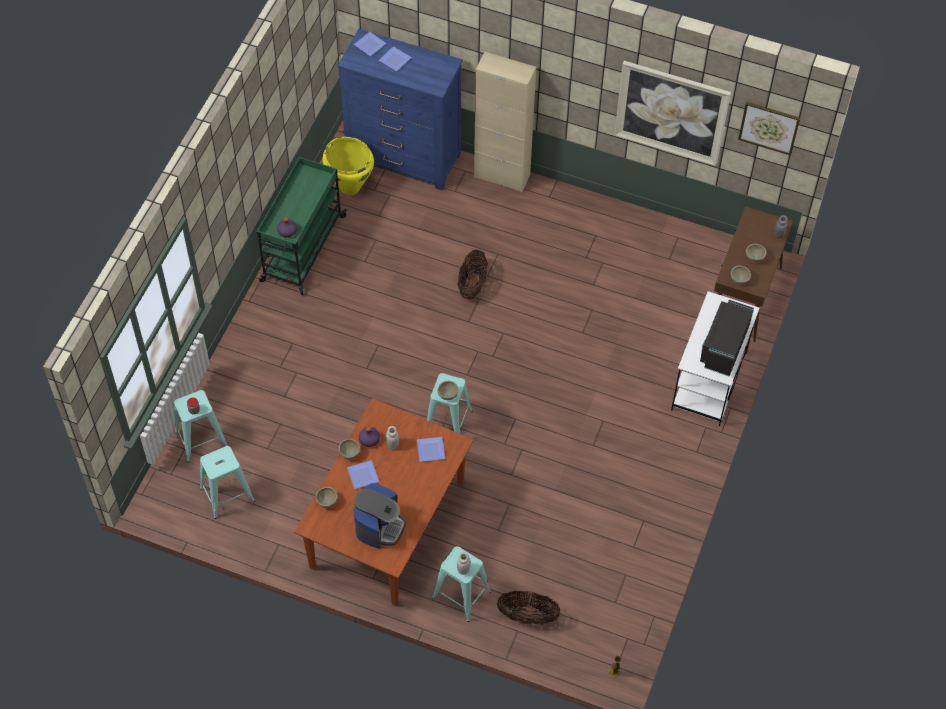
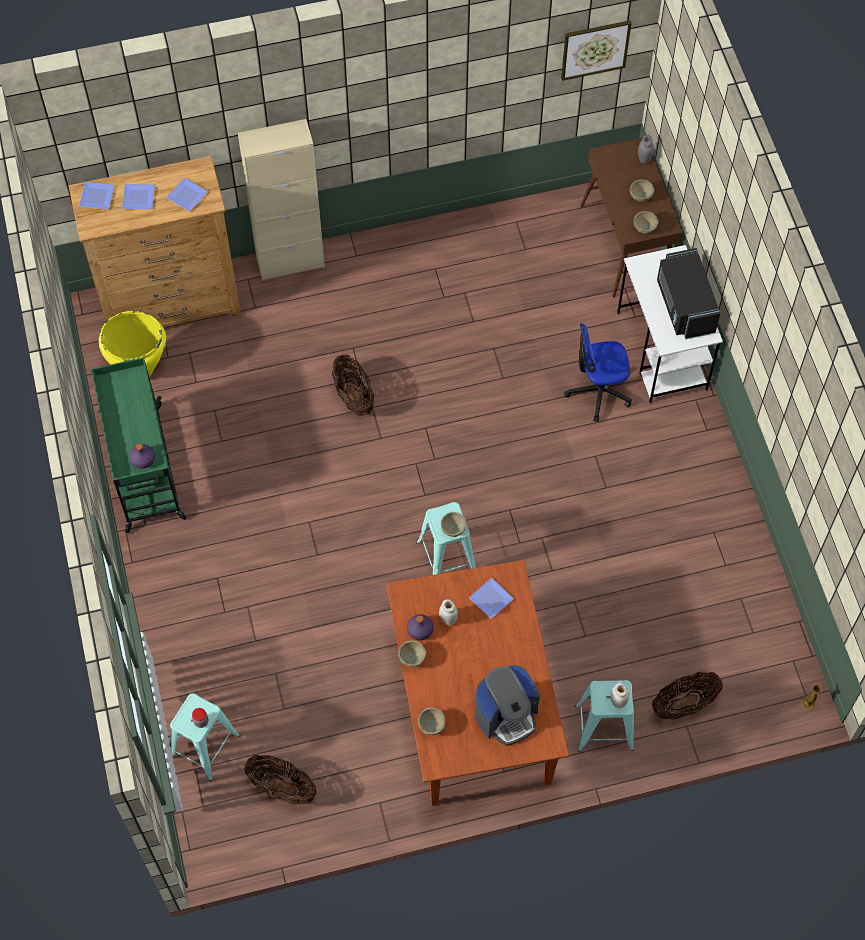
camera: 35 degrees left, 5 degrees up
(227, 494) = (282, 787): turquoise stool -> basket
(363, 474) = (445, 670): plate -> plate (187, 194)
(379, 526) = (506, 715): coffee machine -> coffee machine turned 75 degrees clockwise
(403, 157) = (171, 303): blue dresser -> brown dresser
(641, 380) = (598, 391): none -> office chair
(671, 112) = (477, 89): picture -> none

